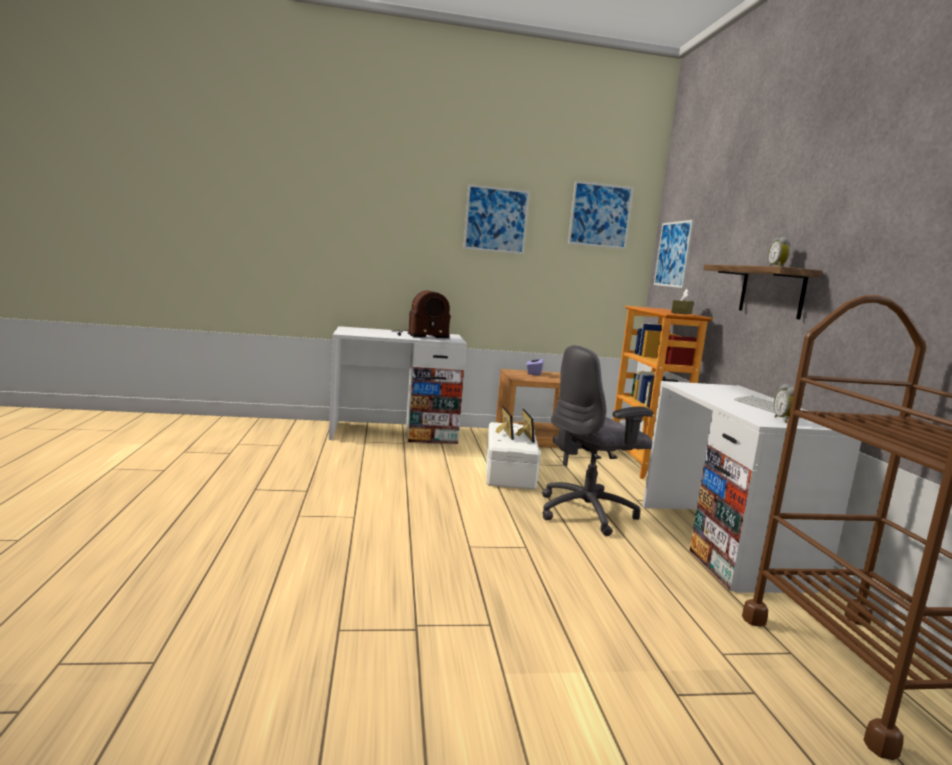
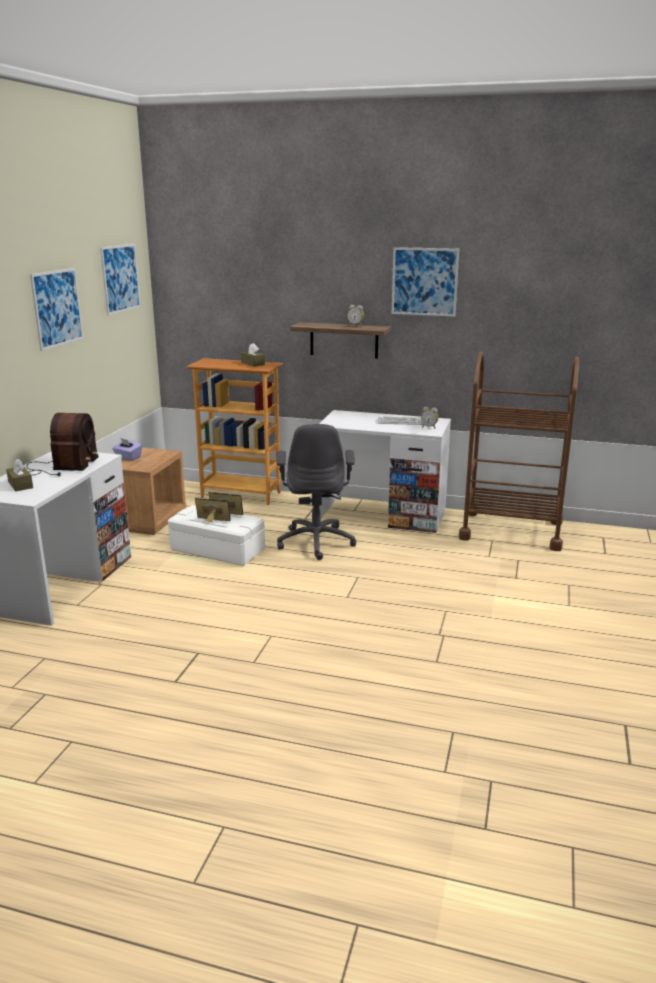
camera: 65 degrees left, 10 degrees up
(372, 331) = (20, 485): none -> brown tissue box
(673, 254) = (194, 307): picture -> picture (424, 281)

